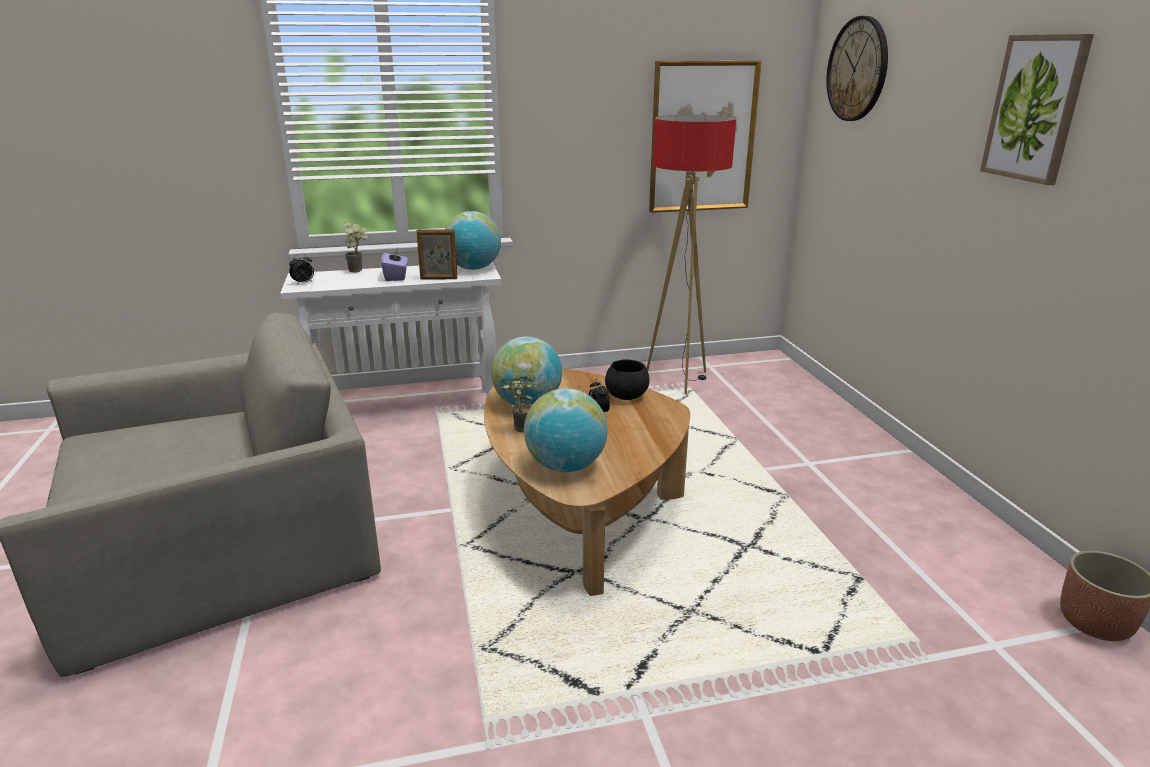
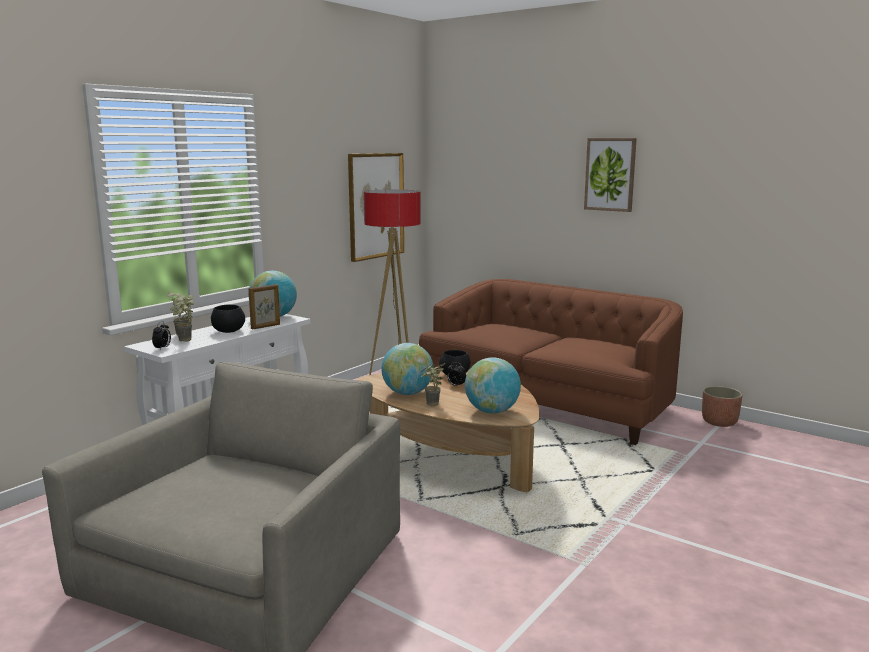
camera: 40 degrees left, 10 degrees down
(340, 279) = (186, 341): none -> potted plant
(396, 276) = (228, 331): purple tissue box -> black bowl
(835, 472) = (548, 402): none -> brown sofa
(857, 69) = (469, 157): wall clock -> none

